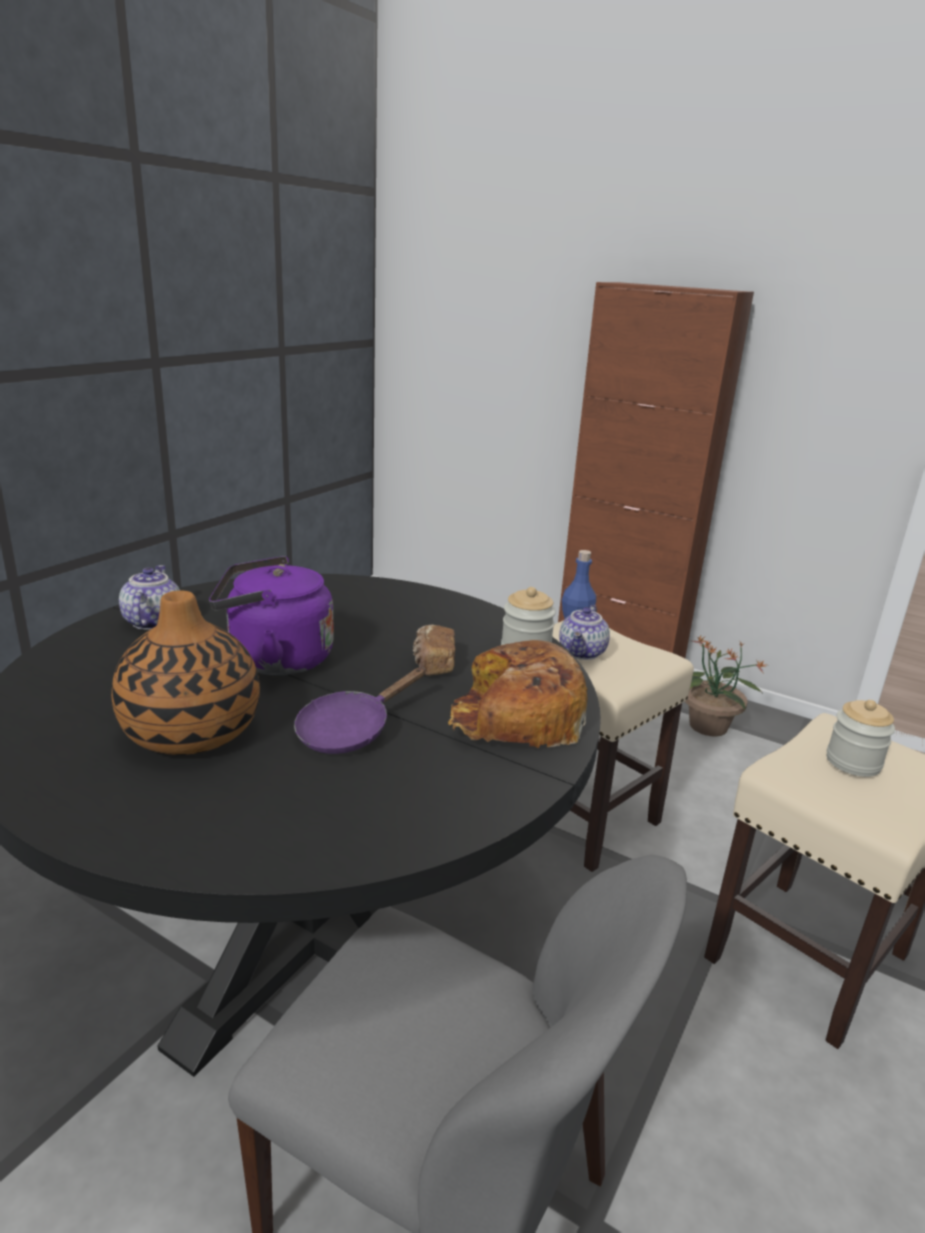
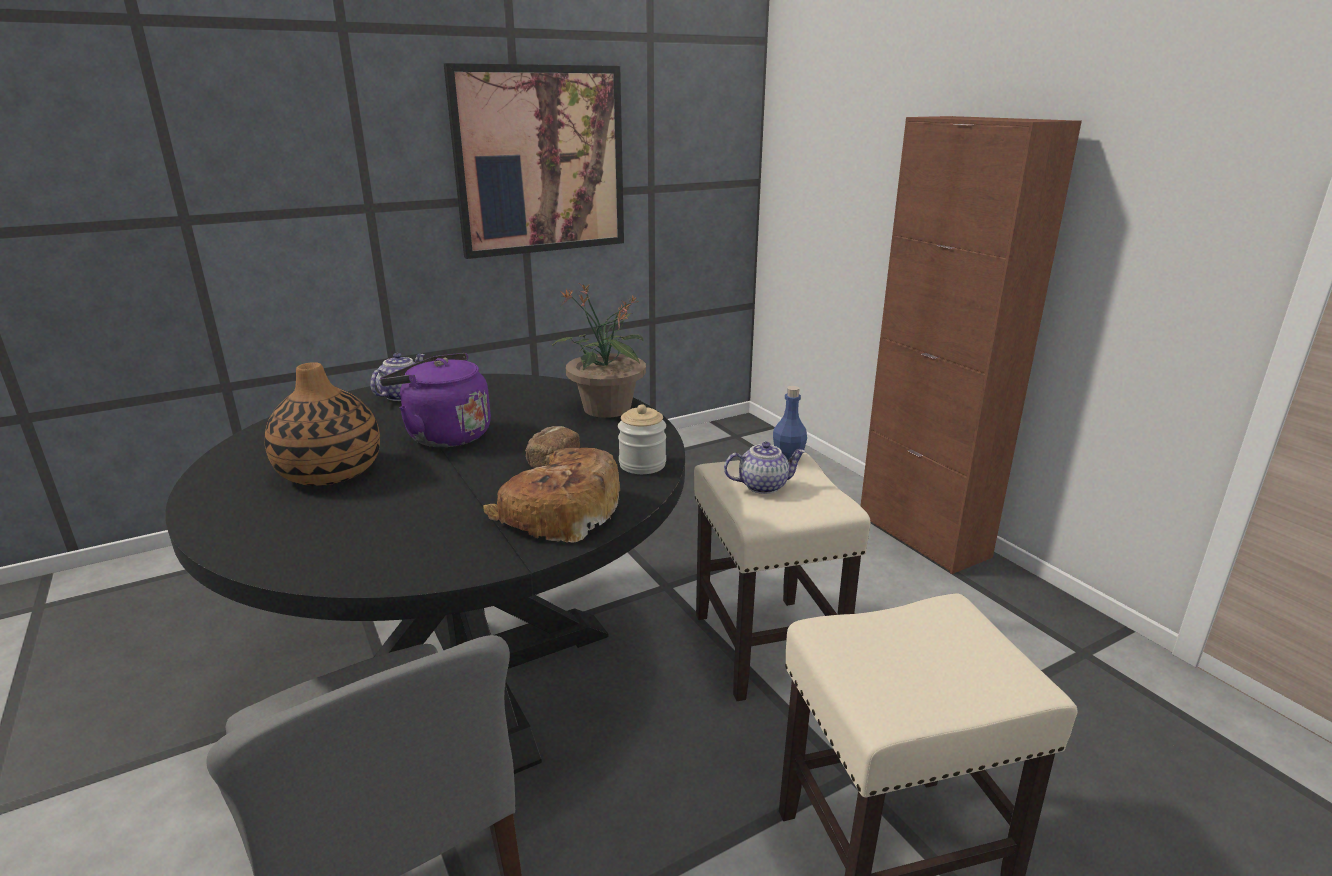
camera: 30 degrees right, 0 degrees up
(174, 318) = (540, 161): none -> picture
(350, 730) = (426, 494): purple frying pan -> none
(583, 653) = (763, 485): teapot -> teapot turned 150 degrees counterclockwise
(708, 727) = (987, 606): potted plant -> potted plant (606, 409)
(853, 762) = (924, 646): jar -> none

